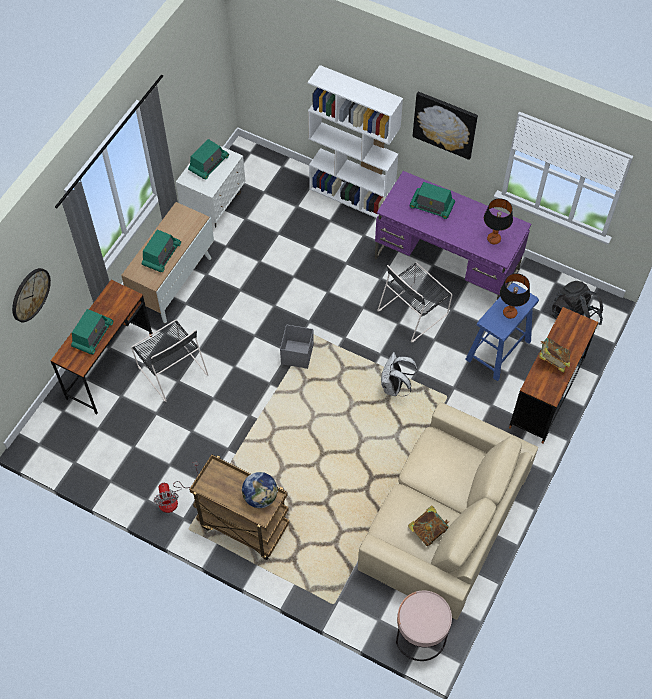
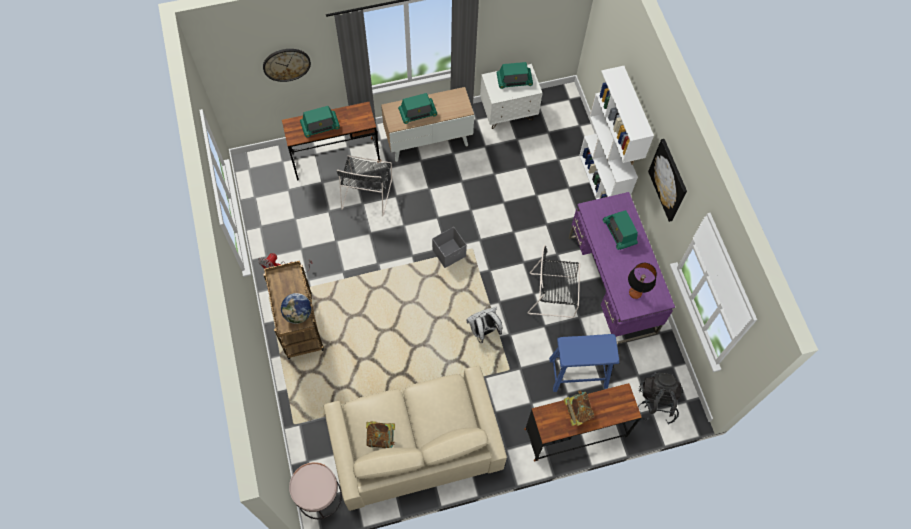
camera: 45 degrees right, 5 degrees up
(510, 313) = (587, 352): table lamp -> none

